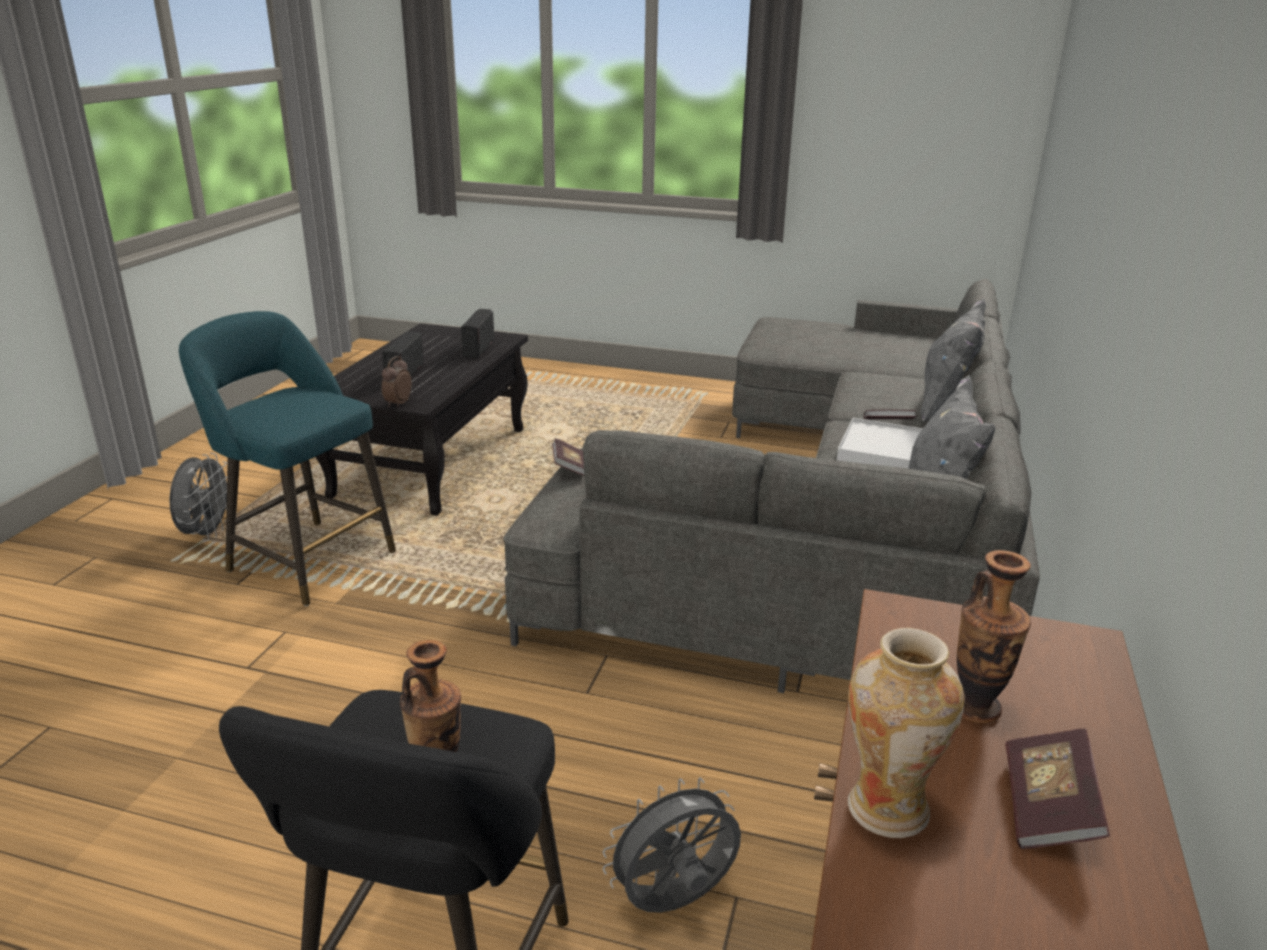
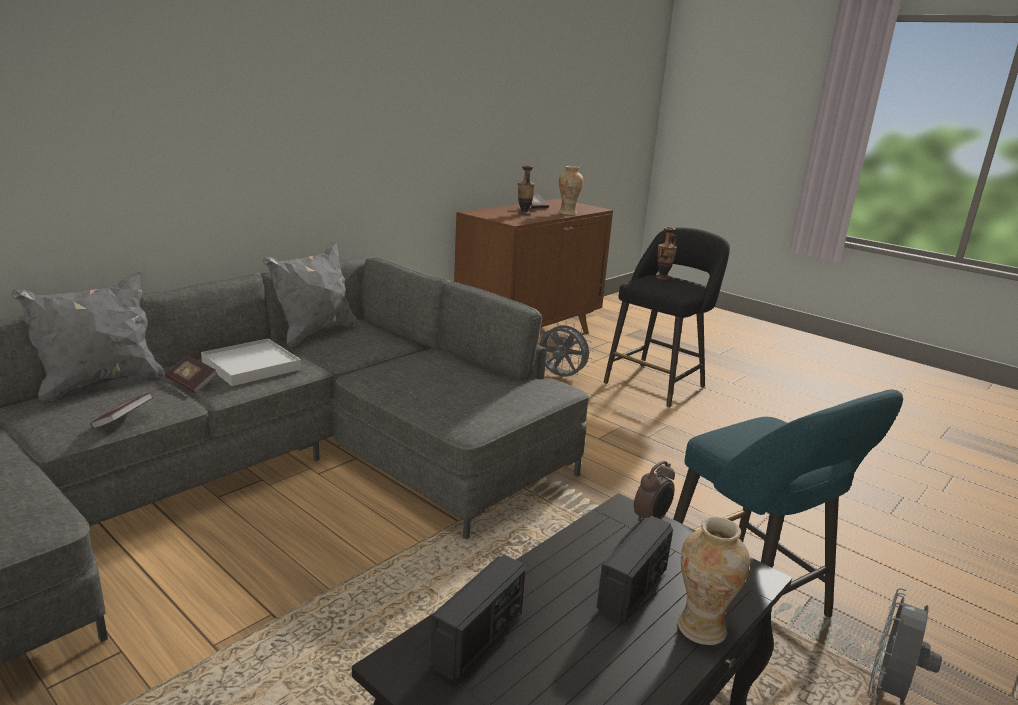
camera: 155 degrees left, 5 degrees down
(363, 369) = (701, 628): none -> vase
(569, 468) = (508, 415): book -> book (123, 420)
(674, 903) = (560, 377): grey fan -> grey fan turned 150 degrees counterclockwise

